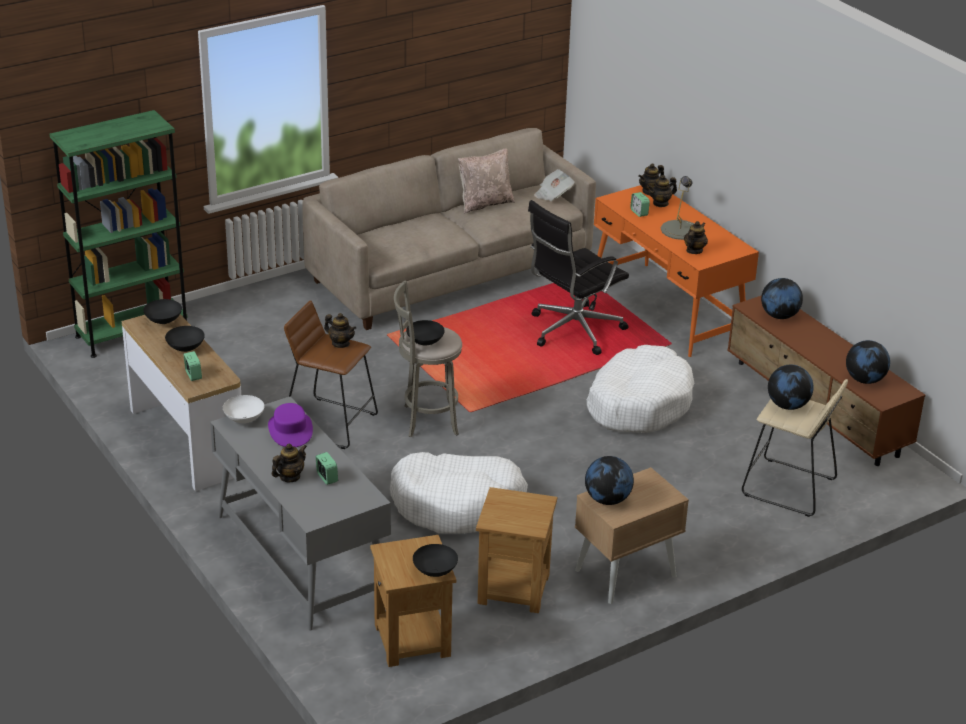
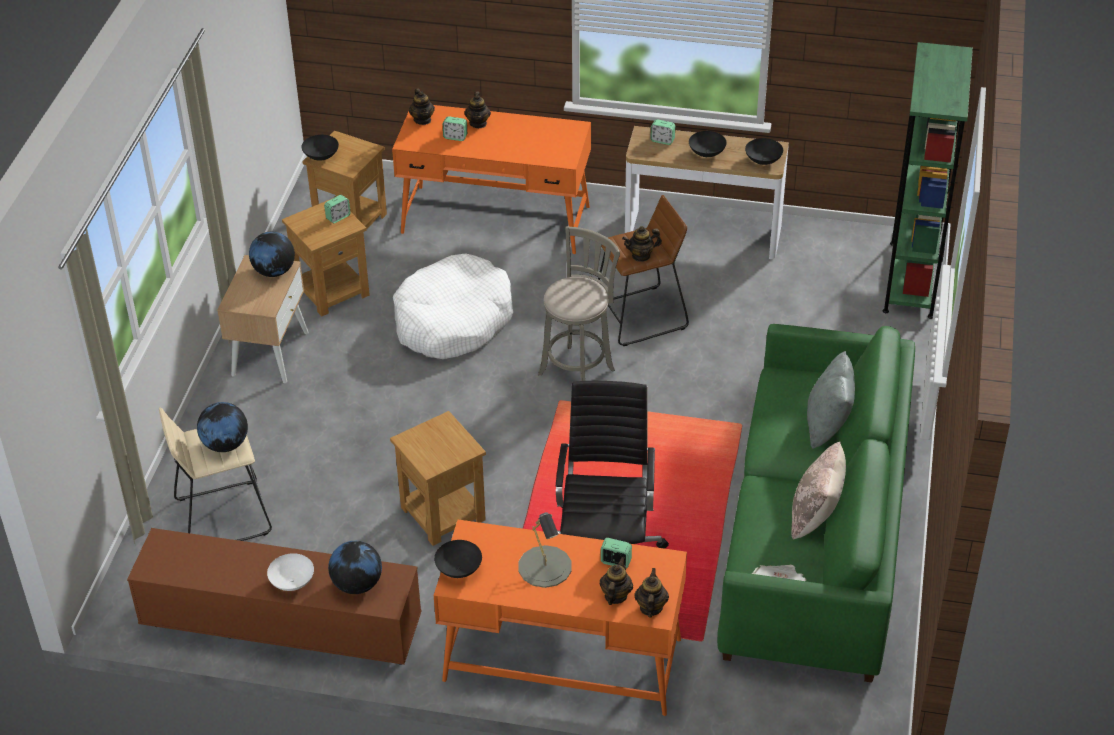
camera: 135 degrees right, 10 degrees up
(244, 419) = (573, 136): white bowl -> white bowl (292, 582)
(290, 430) = (531, 148): purple hat -> none
(301, 556) = (496, 220): grey desk -> orange desk
(403, 226) = (827, 424): none -> grey pillow
(425, 342) = (573, 286): black bowl -> black bowl (458, 570)
(450, 272) = (814, 540): beige sofa -> green sofa
(499, 508) = (338, 217): none -> alarm clock
(639, 403) = (442, 513): white dog bed -> brown side table
(694, 250) = (494, 545): teapot -> teapot (422, 120)
(865, 380) = (198, 556): globe -> none

